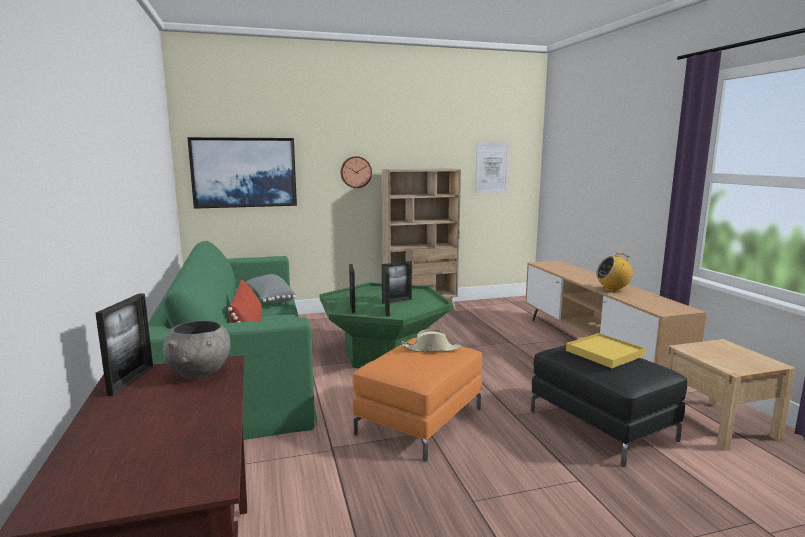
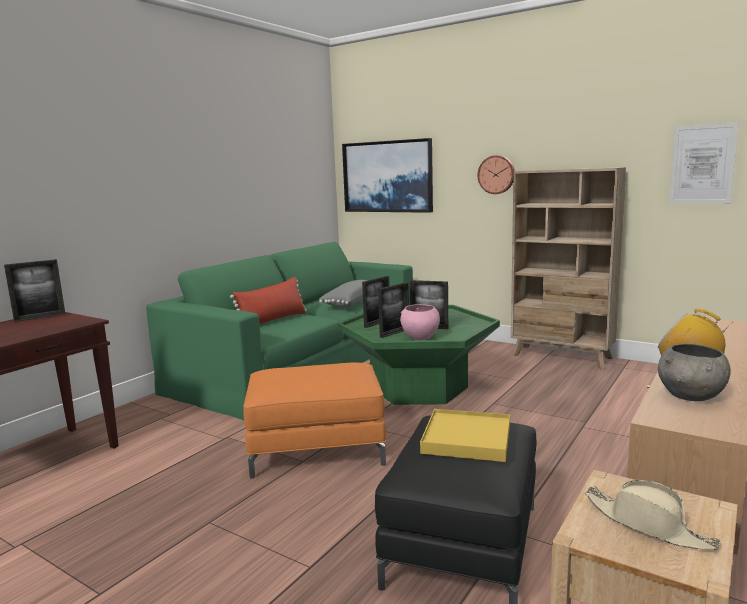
camera: 50 degrees right, 0 degrees up
(200, 373) = (64, 322): grey bowl -> grey bowl (691, 397)
(412, 309) = (420, 337): none -> pink bowl
(432, 349) = (328, 373): beige hat -> beige hat (648, 525)

